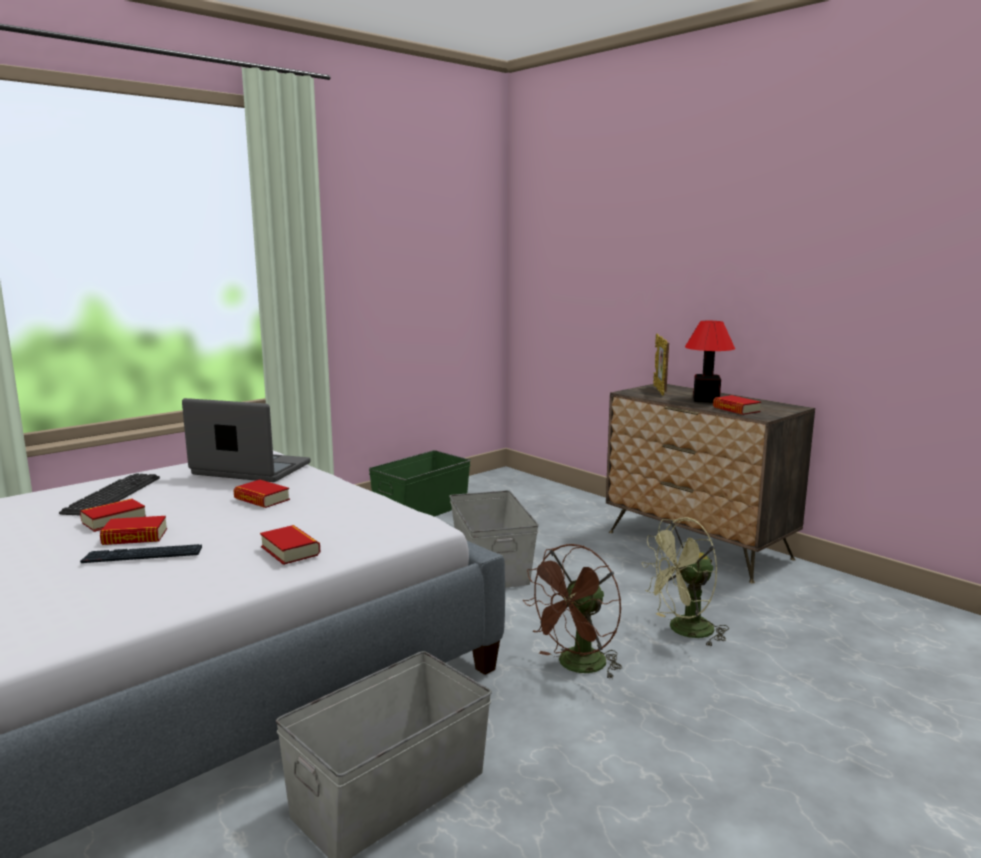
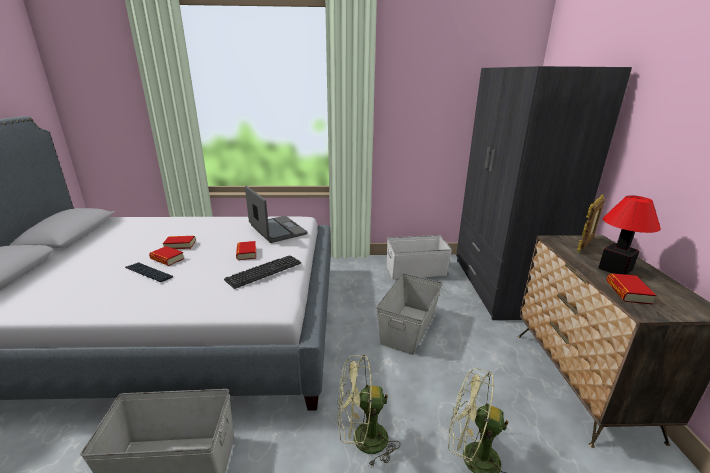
camera: 40 degrees right, 10 degrees up
(113, 495) = (206, 229): keyboard -> keyboard (264, 271)
(290, 550) = (191, 297): book -> none
(422, 511) = (416, 271): green storage box -> white storage box
(539, 497) = (500, 286): none -> grey wardrobe
(576, 667) = (362, 440): brown fan -> green fan

